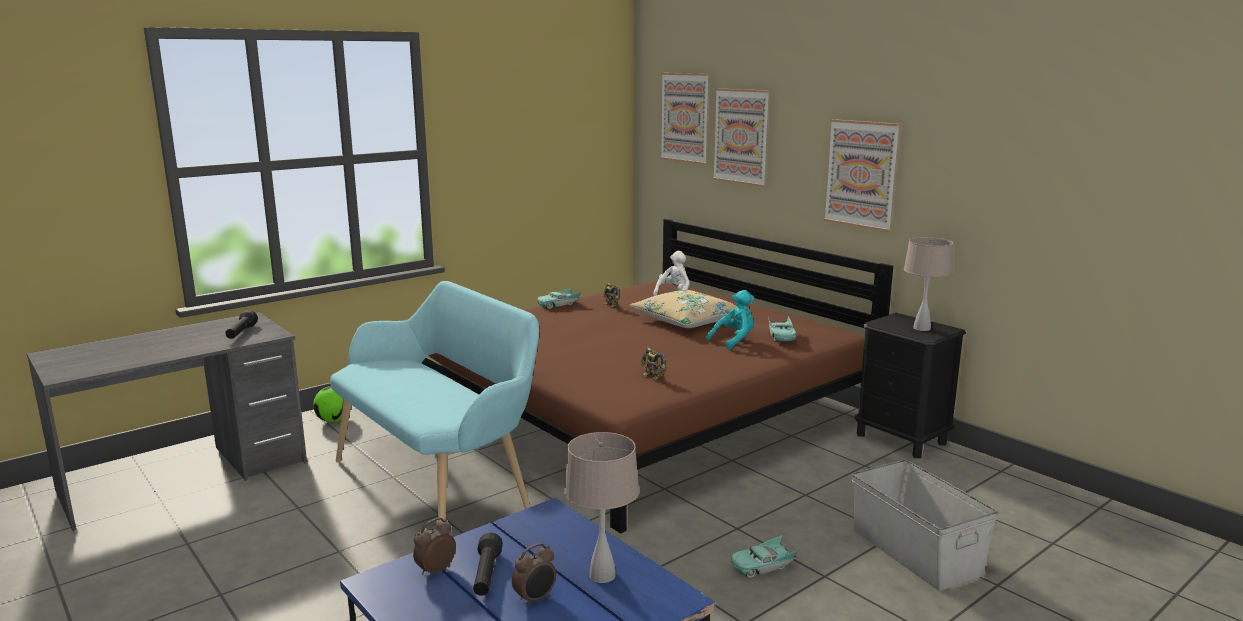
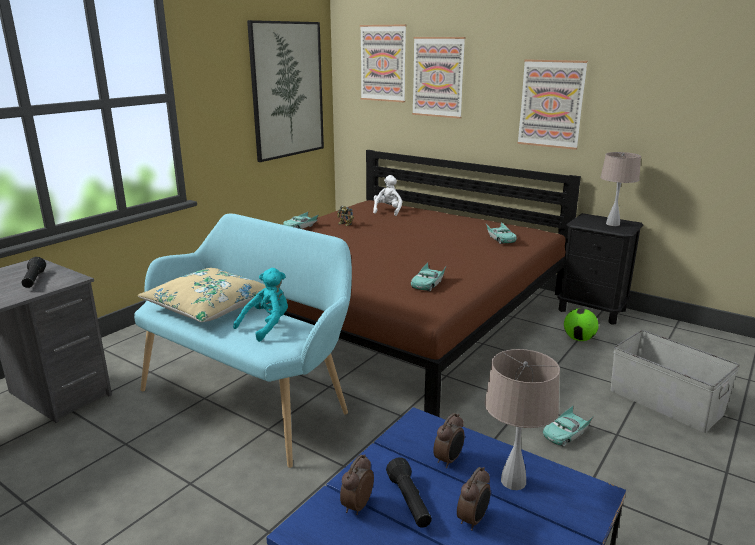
camera: 15 degrees left, 5 degrees up
(334, 421) = (119, 350): football -> football (579, 339)
(553, 548) = (449, 460): none -> alarm clock
(570, 146) = (287, 90): none -> picture
(651, 377) = (428, 284): toy robot -> turquoise toy car
(686, 320) = (416, 232): beige pillow -> beige pillow (210, 306)
(734, 341) = (467, 246): turquoise plush toy -> turquoise plush toy (267, 326)

